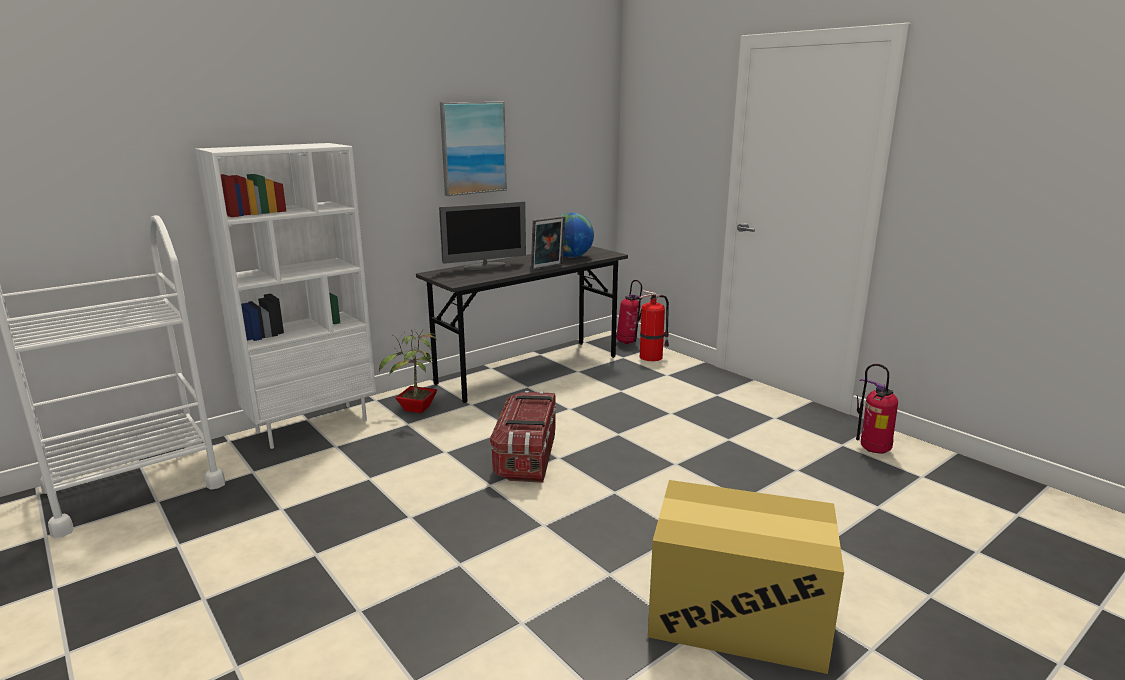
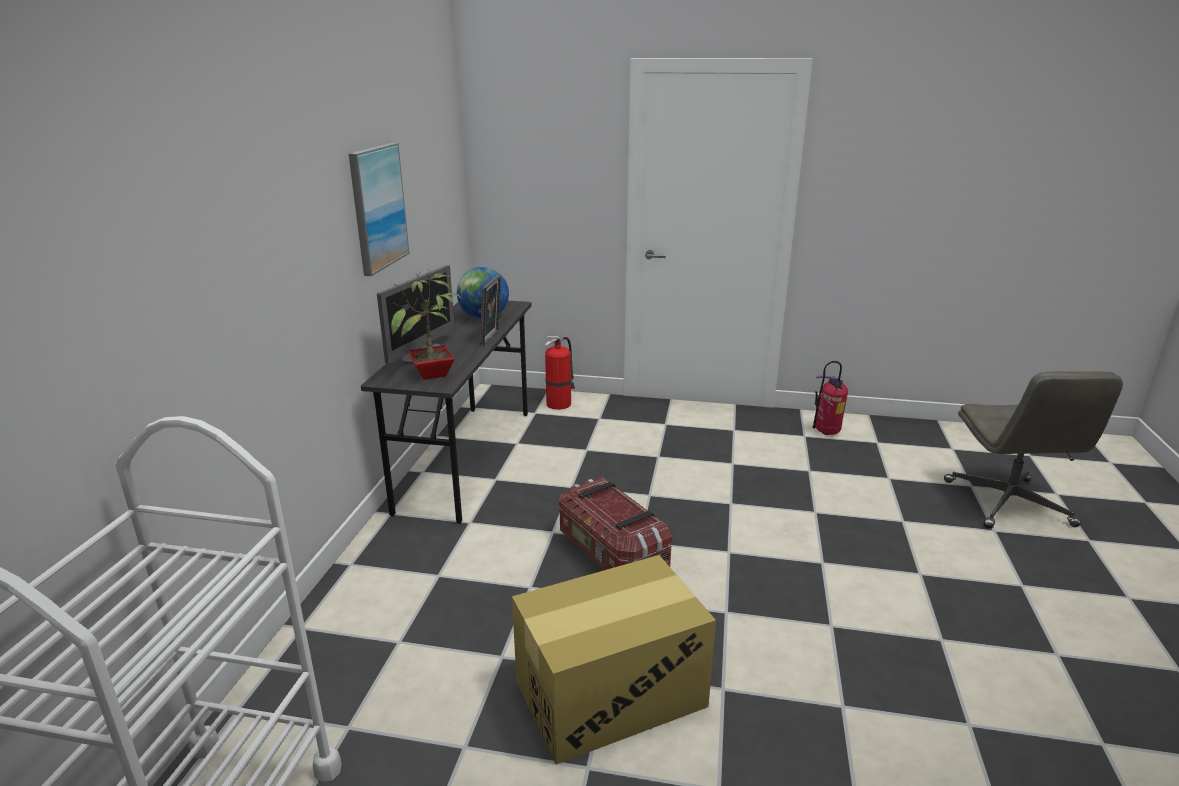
camera: 40 degrees left, 5 degrees up
(312, 425) = (323, 631): white bookcase -> none
(416, 409) = (420, 554): potted plant -> potted plant (432, 375)
(628, 342) = (515, 395): fire extinguisher -> none
(736, 614) = (938, 607): cardboard box -> cardboard box (609, 694)
(1000, 585) = (1008, 504): none -> grey office chair

